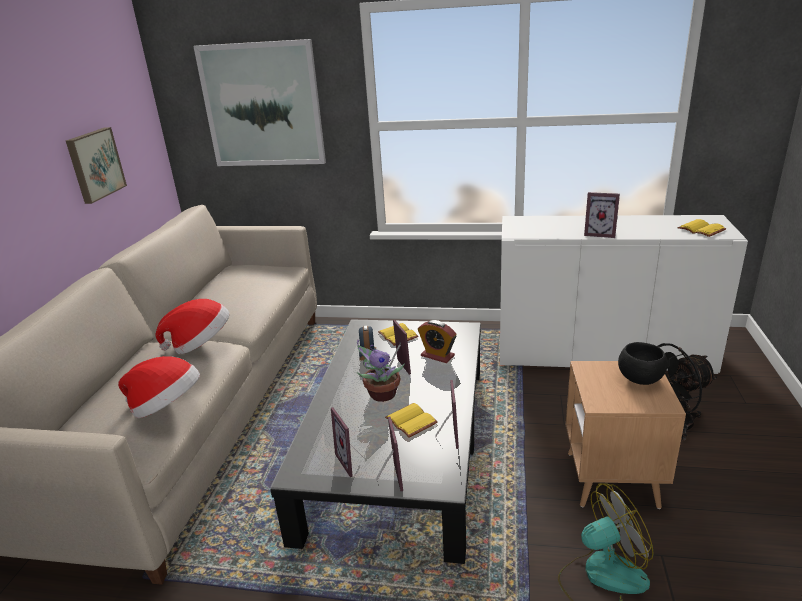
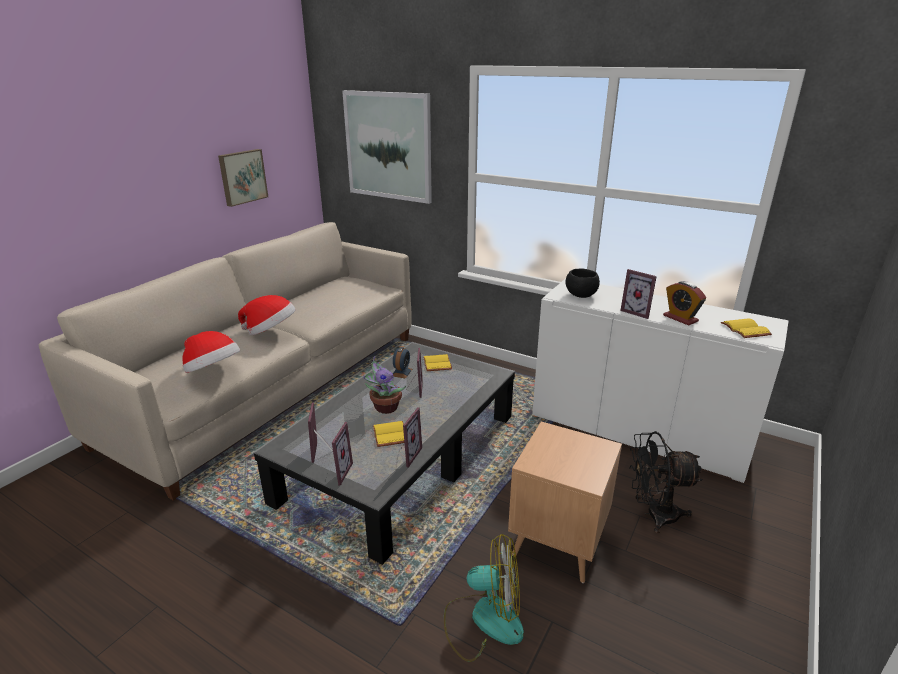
camera: 20 degrees right, 0 degrees up
(437, 356) = (455, 389): alarm clock -> alarm clock (680, 318)
(640, 379) = (588, 455): black bowl -> black bowl (581, 295)

